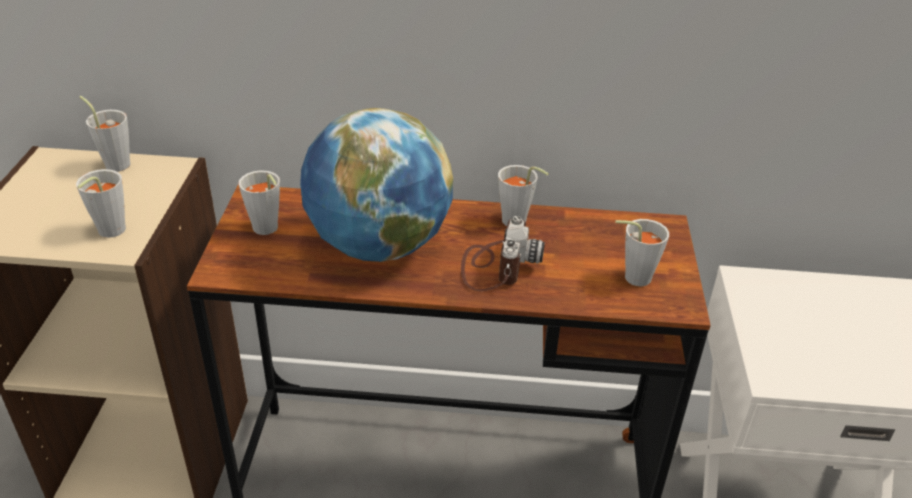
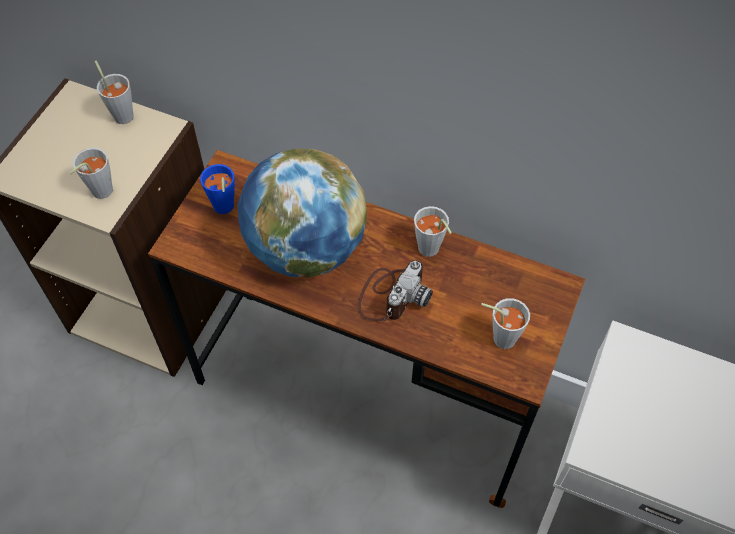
camera: 20 degrees right, 20 degrees up
(267, 230) = (224, 209): grey cup -> blue cup

